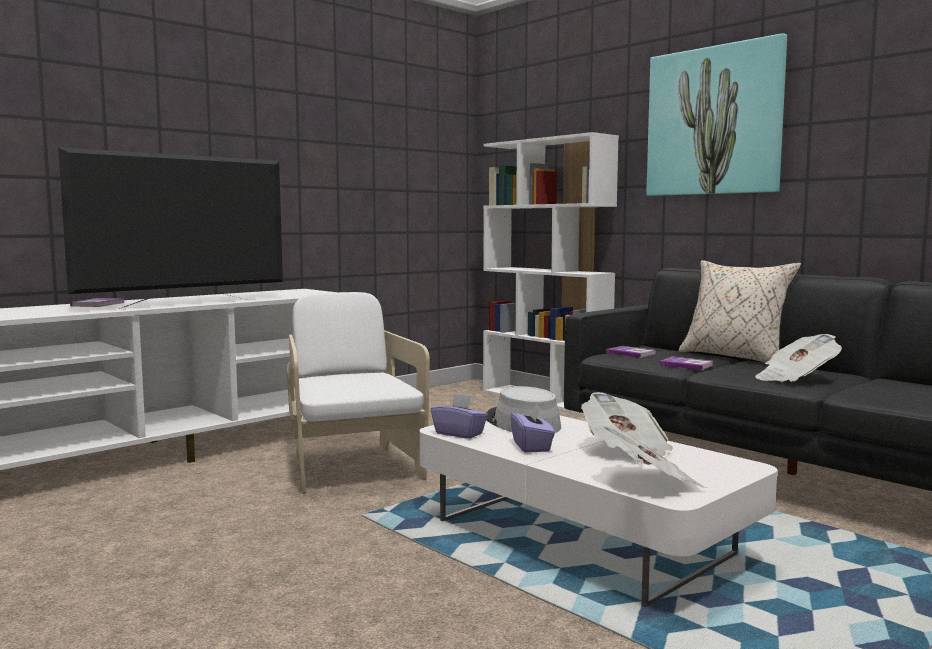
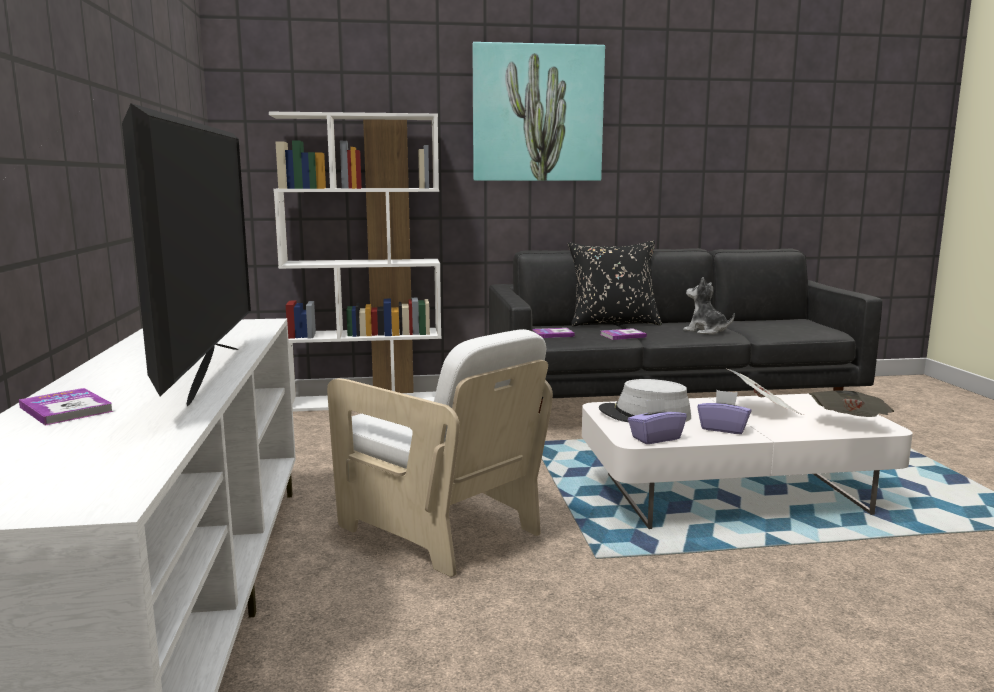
camera: 55 degrees left, 5 degrees up
(352, 468) = (441, 527): white armchair -> white armchair turned 150 degrees counterclockwise
(735, 357) = (612, 323): beige pillow -> black pillow
(795, 379) = (706, 331): newspaper -> plush toy

